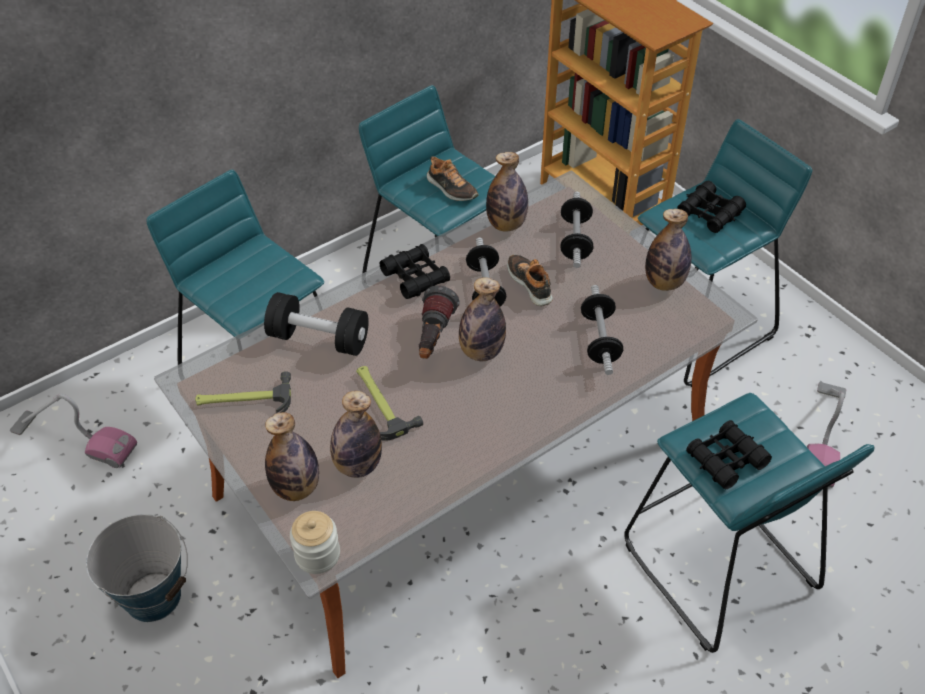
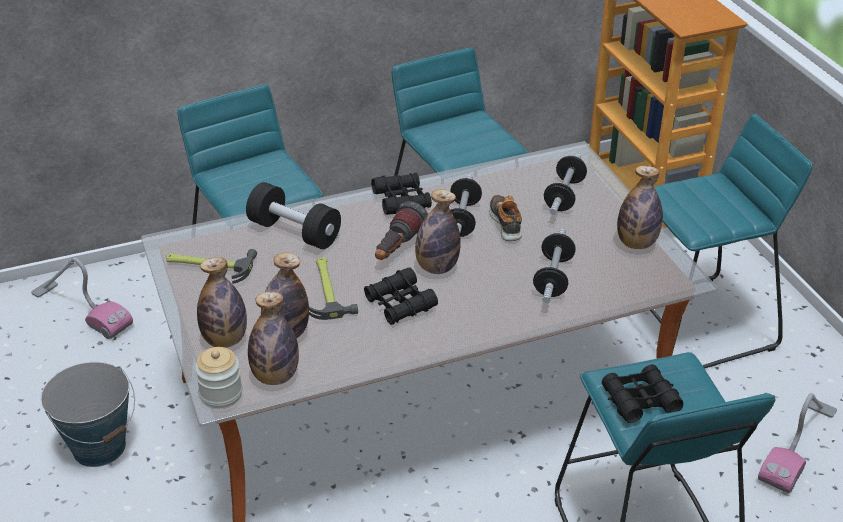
camera: 15 degrees right, 10 degrees down
(451, 189) = (467, 141): shoe -> none
(506, 224) = (504, 173): bottle -> bottle (275, 376)
(709, 213) = (710, 198): black binoculars -> black binoculars (400, 303)

